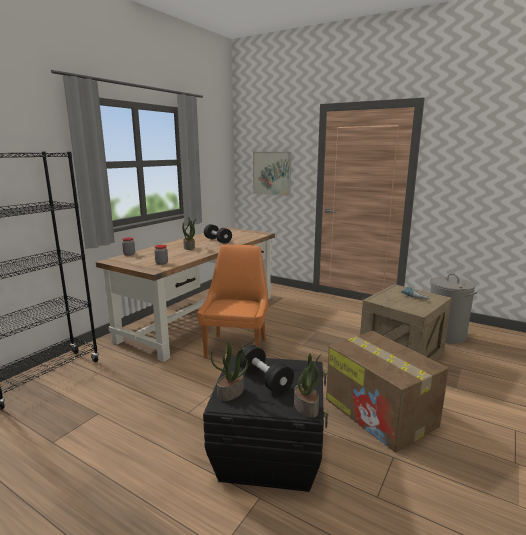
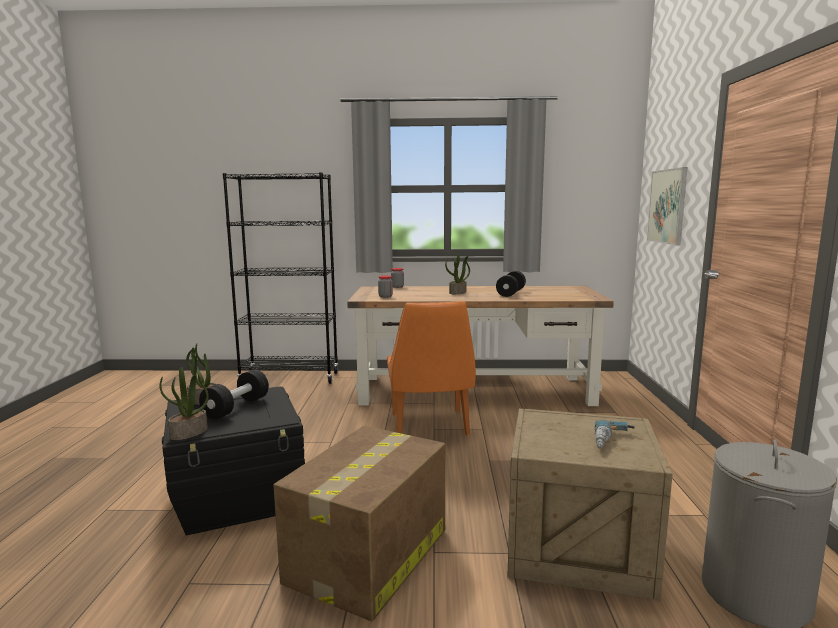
camera: 60 degrees right, 5 degrees down
(237, 347) = (430, 426): orange chair -> orange chair turned 105 degrees clockwise

